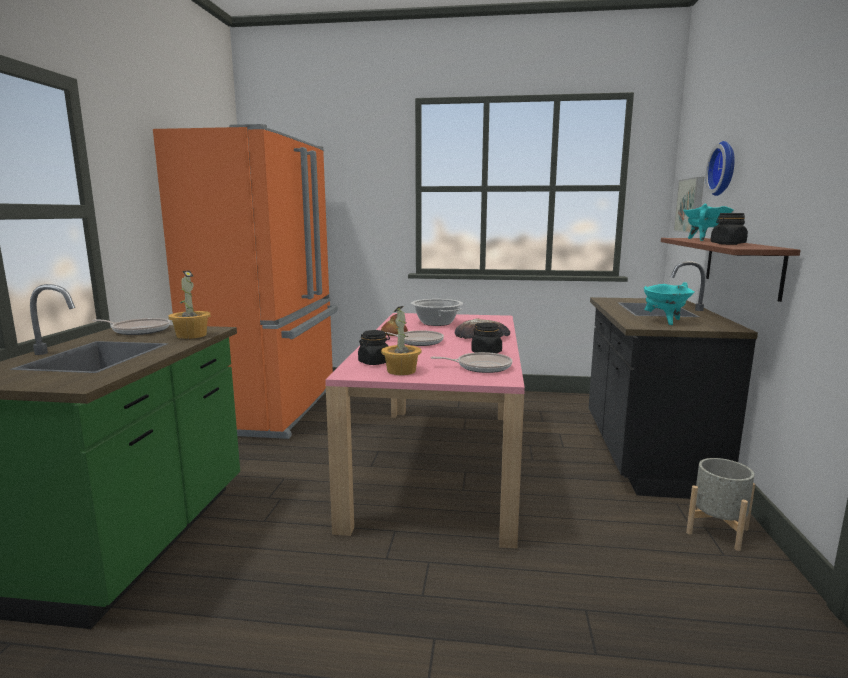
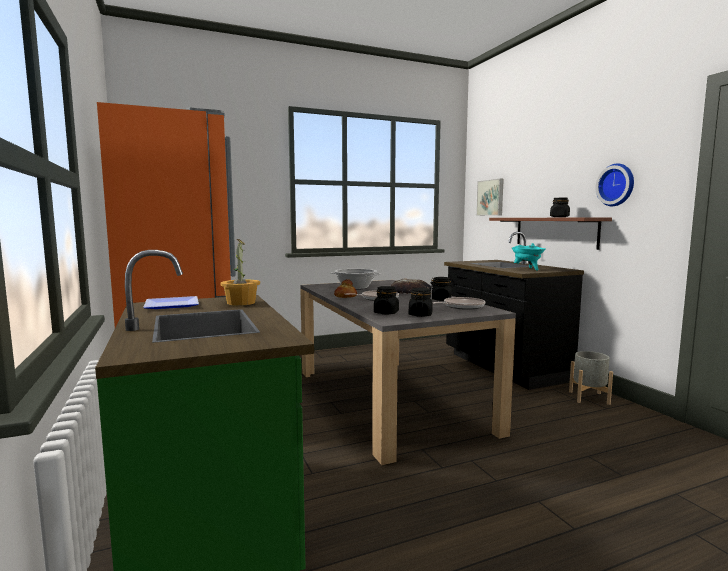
camera: 30 degrees left, 5 degrees down
(139, 330) = (170, 305): frying pan -> plate
(401, 371) = (420, 315): potted plant -> black jar
(439, 462) = (387, 399): pink dining table -> grey dining table
(703, 239) = (523, 217): turquoise cooking pot -> none
(725, 168) = (526, 173): wall clock -> wall clock (617, 185)

